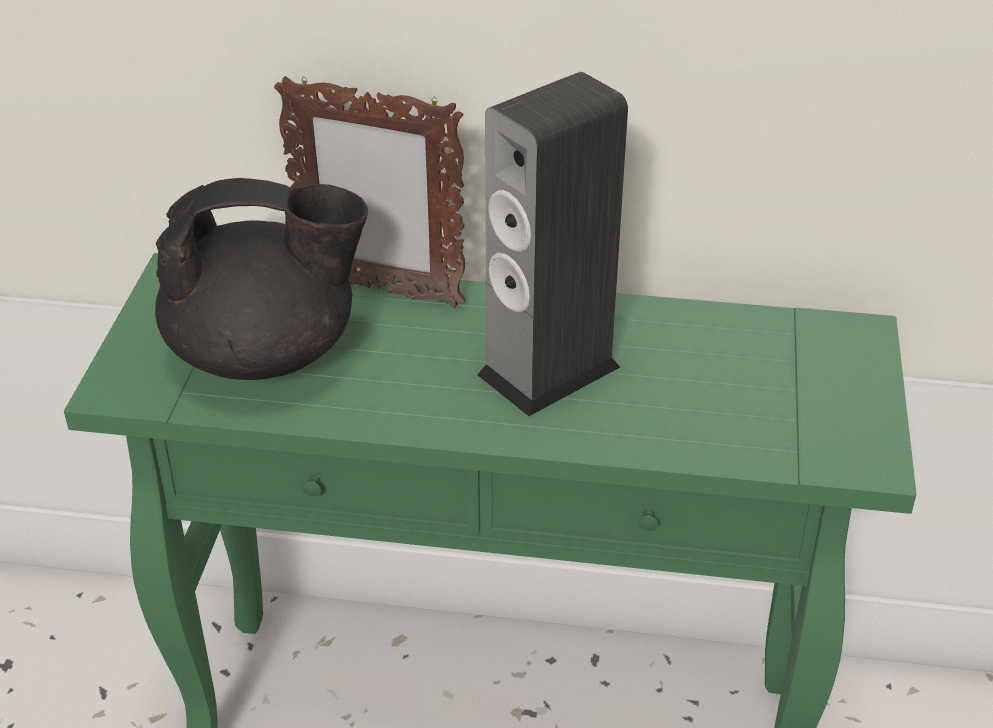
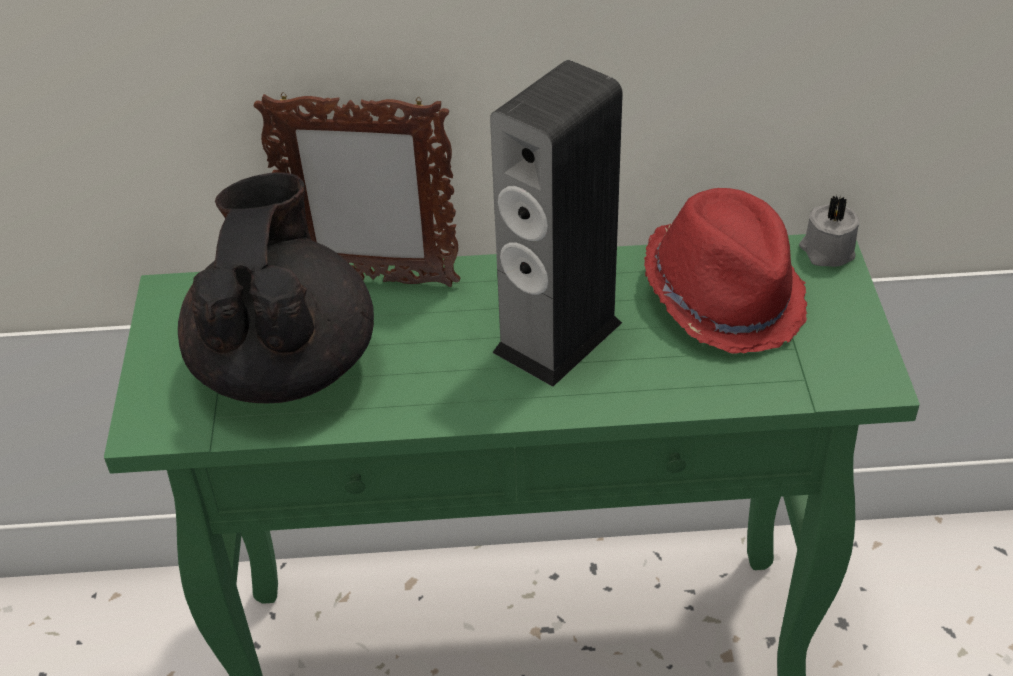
camera: 10 degrees left, 5 degrees up
(266, 353) = (285, 363): black teapot -> black teapot turned 75 degrees counterclockwise
(737, 358) = (725, 296): none -> red hat
(860, 331) = (826, 251): none -> grey candle

